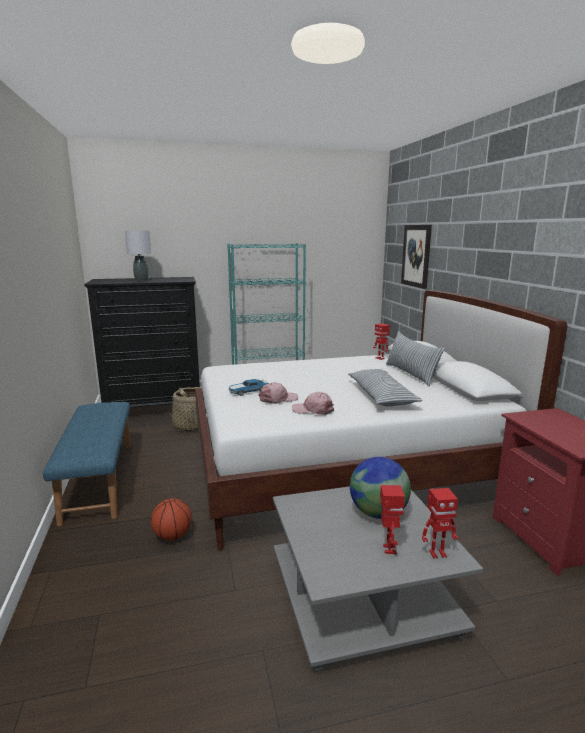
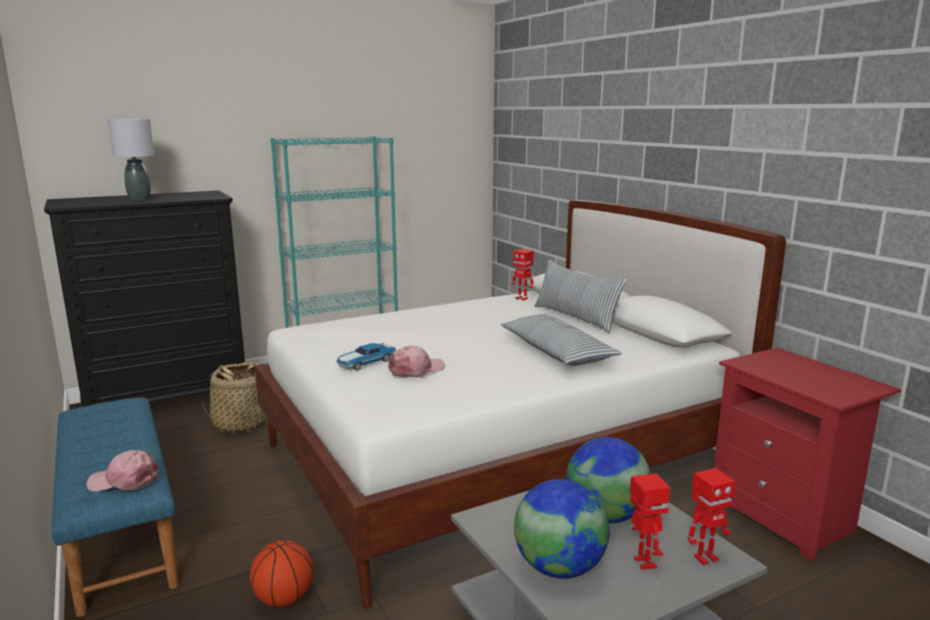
camera: 15 degrees left, 0 degrees up
(313, 410) = (477, 381): pink cap -> pink cap (124, 480)
(326, 542) = (559, 568): none -> globe
(416, 256) = (548, 152): picture -> none

